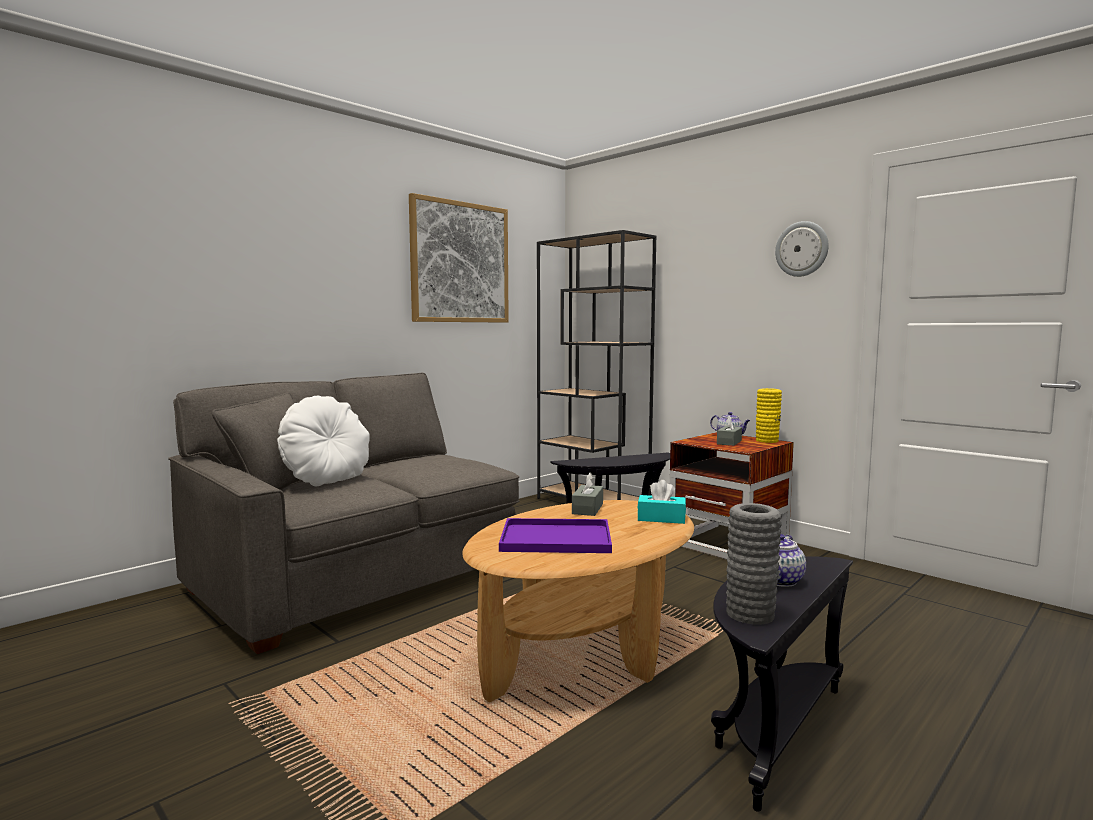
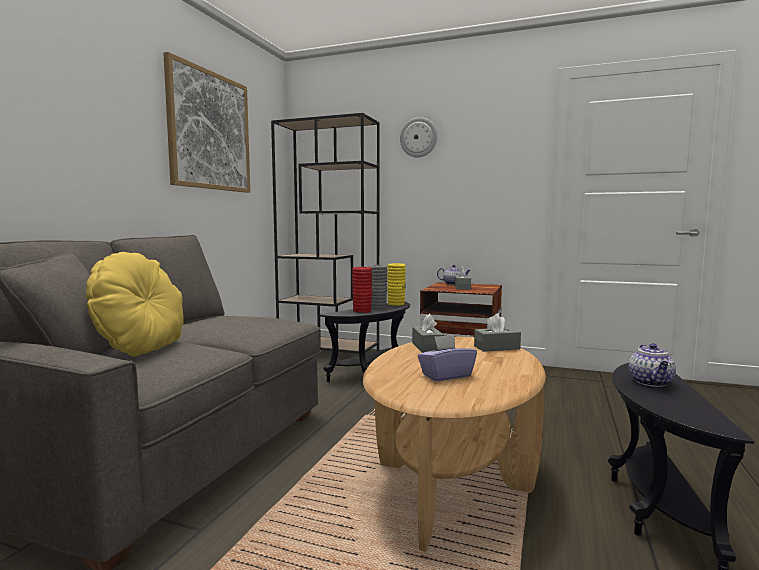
camera: 25 degrees left, 0 degrees up
(327, 482) = (141, 350): white pillow -> yellow pillow
(553, 539) = (446, 375): purple tray -> purple tissue box
(600, 461) = (362, 311): none -> red vase
(661, 518) = (496, 347): turquoise tissue box -> grey tissue box
(750, 614) = (687, 412): grey vase -> grey vase (377, 307)
(767, 441) = (484, 285): yellow vase -> yellow vase (396, 304)
(802, 249) = (504, 137): wall clock -> wall clock (418, 137)

